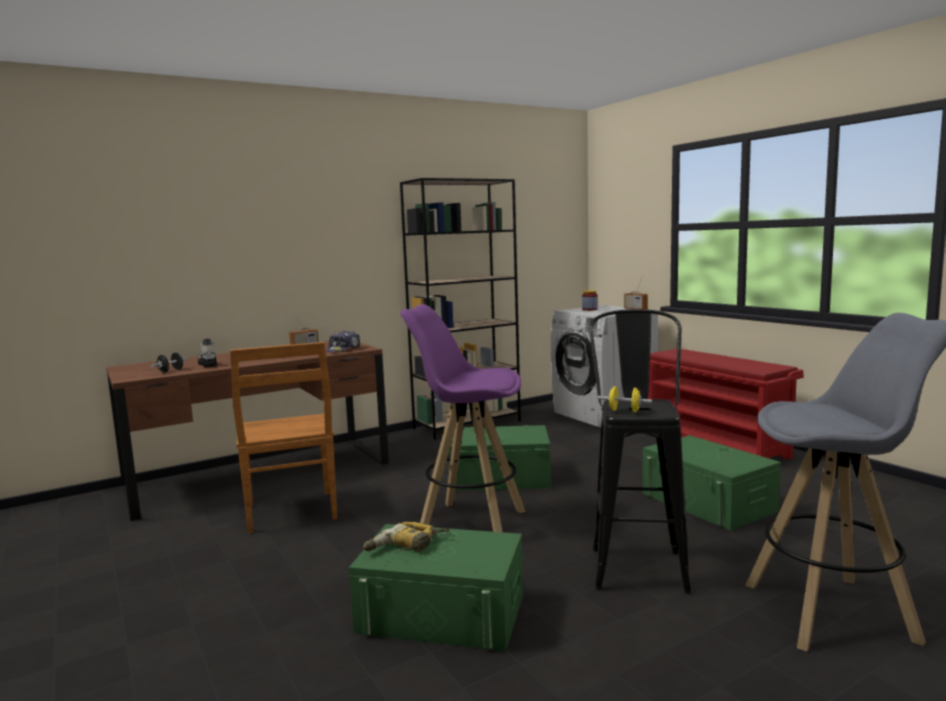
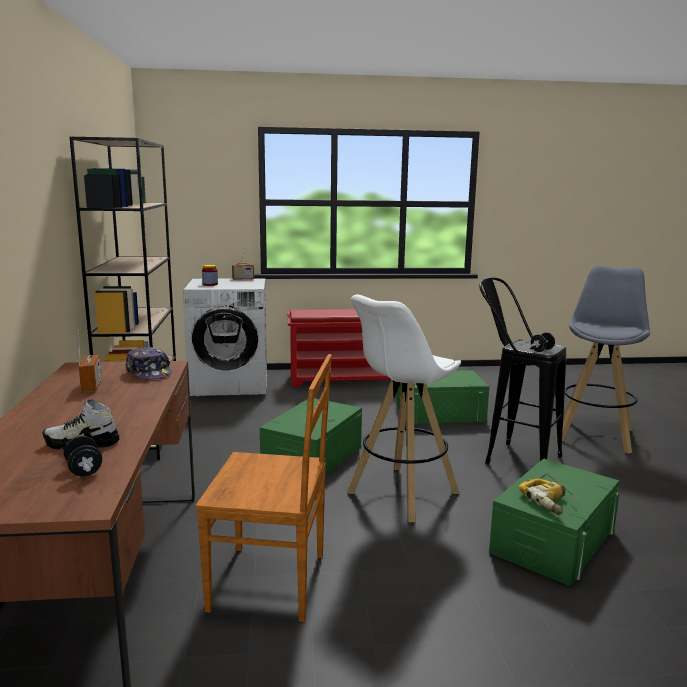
camera: 65 degrees left, 5 degrees up
(469, 523) = (400, 493): purple stool -> white stool
(624, 411) = (542, 350): yellow dumbbell -> black dumbbell

